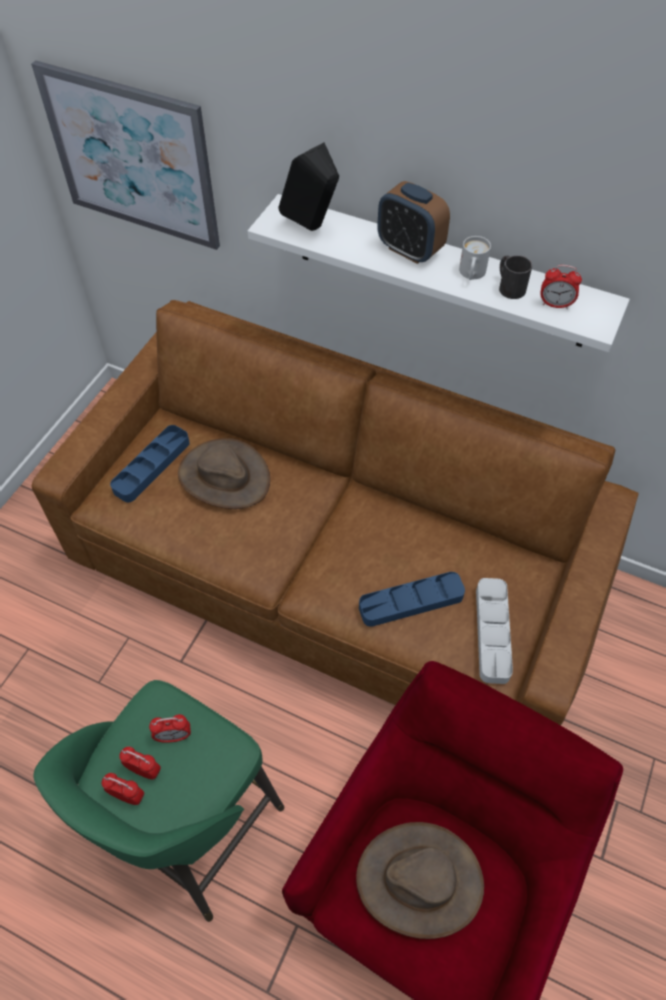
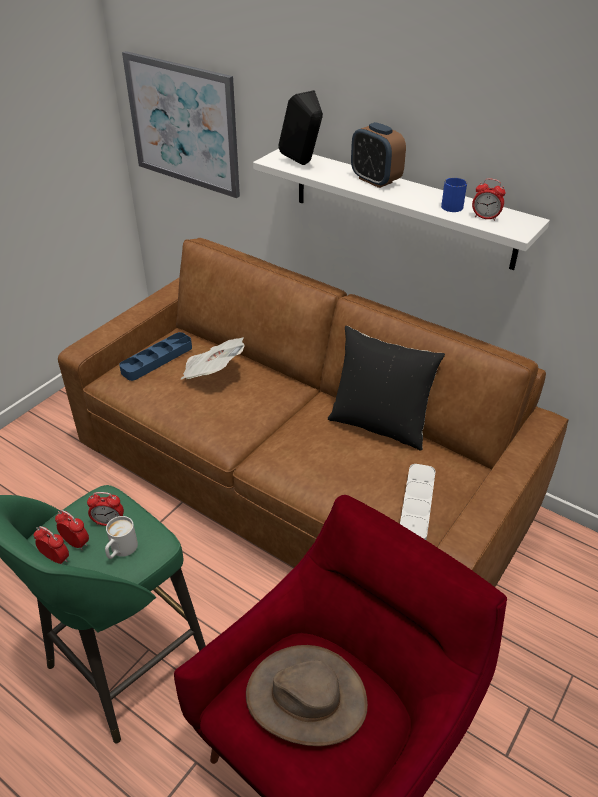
camera: 10 degrees right, 15 degrees down
(224, 476) = (213, 372): brown hat -> newspaper
(411, 602) = (348, 476): blue tray -> none
(431, 522) = (379, 424): none -> black pillow
(471, 274) = (421, 196): white mug -> white mug (121, 550)
(509, 286) = (450, 205): black mug -> blue mug

